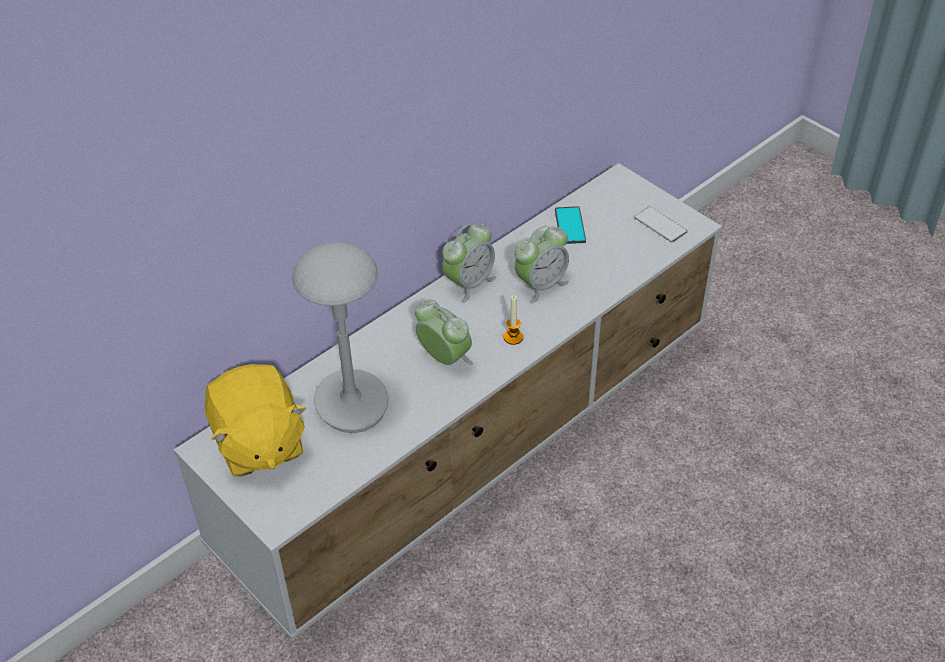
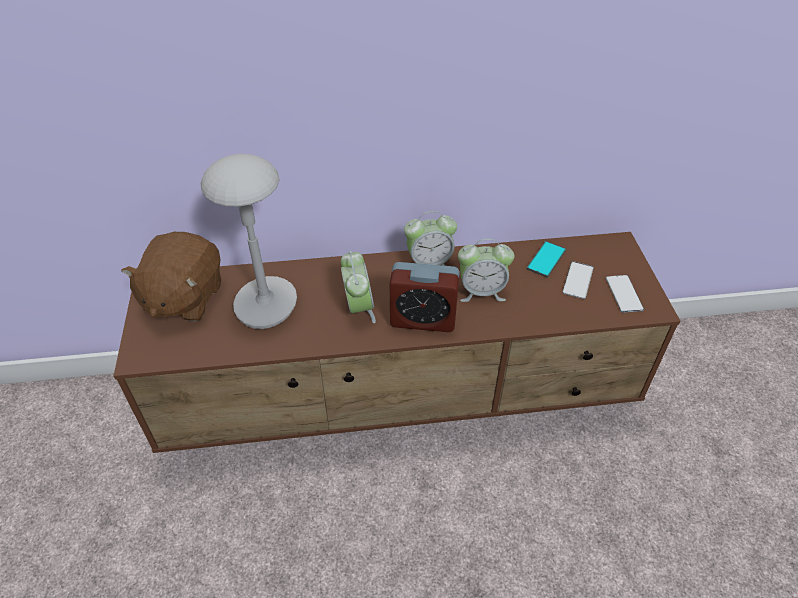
camera: 35 degrees right, 0 degrees up
(258, 443) = (183, 298): yellow plush toy -> brown plush toy
(476, 449) = (401, 398): white tv stand -> brown tv stand
(513, 337) = (423, 319): candle -> alarm clock
(613, 232) = (578, 280): none -> phone

